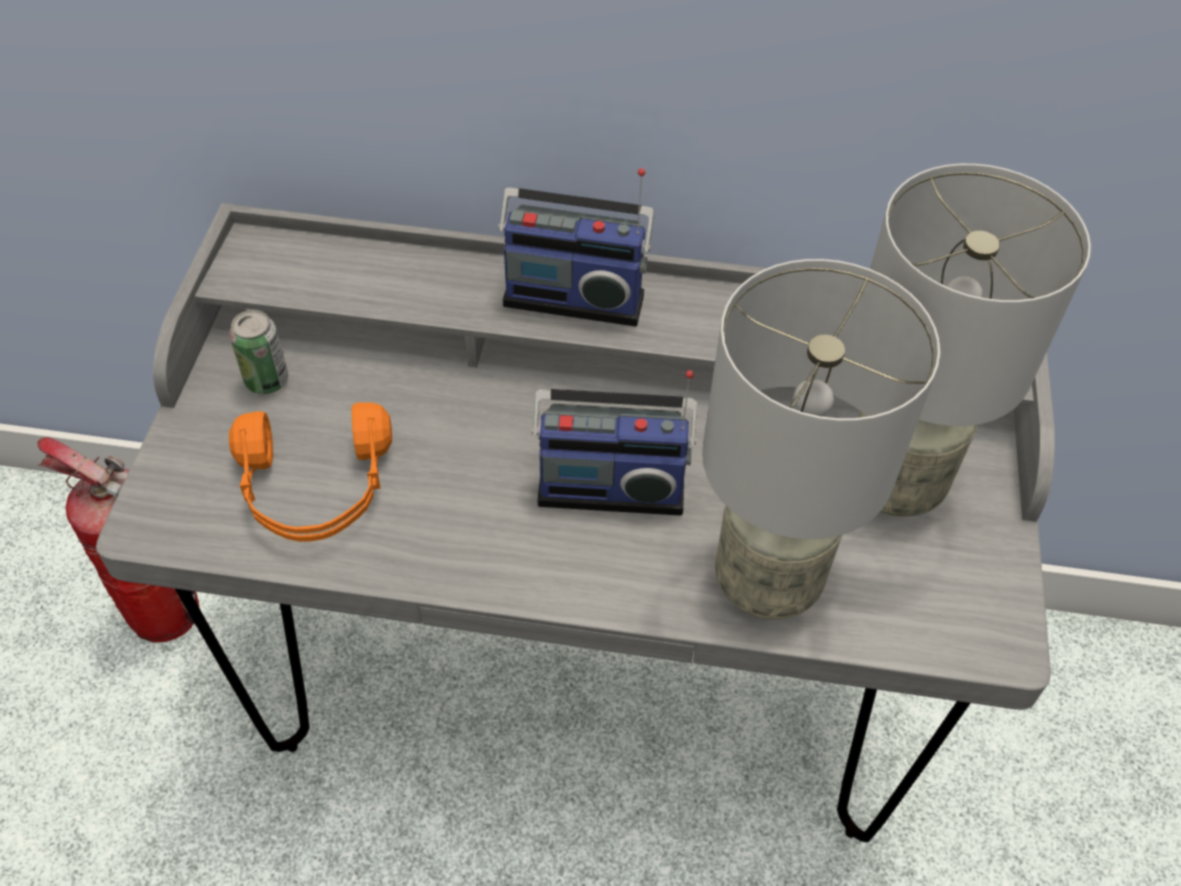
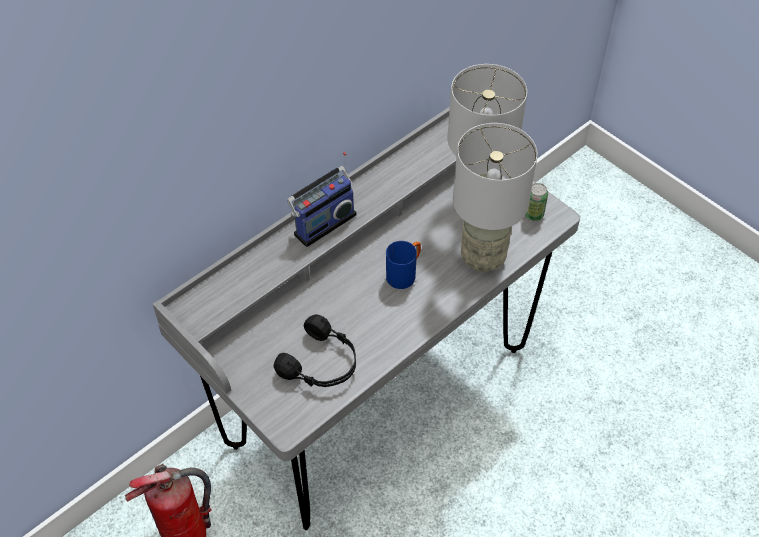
camera: 50 degrees left, 0 degrees up
(267, 380) = (248, 350): can -> can (533, 214)
(316, 489) = (321, 364): orange headphones -> black headphones
(611, 485) = (404, 274): radio -> blue mug

